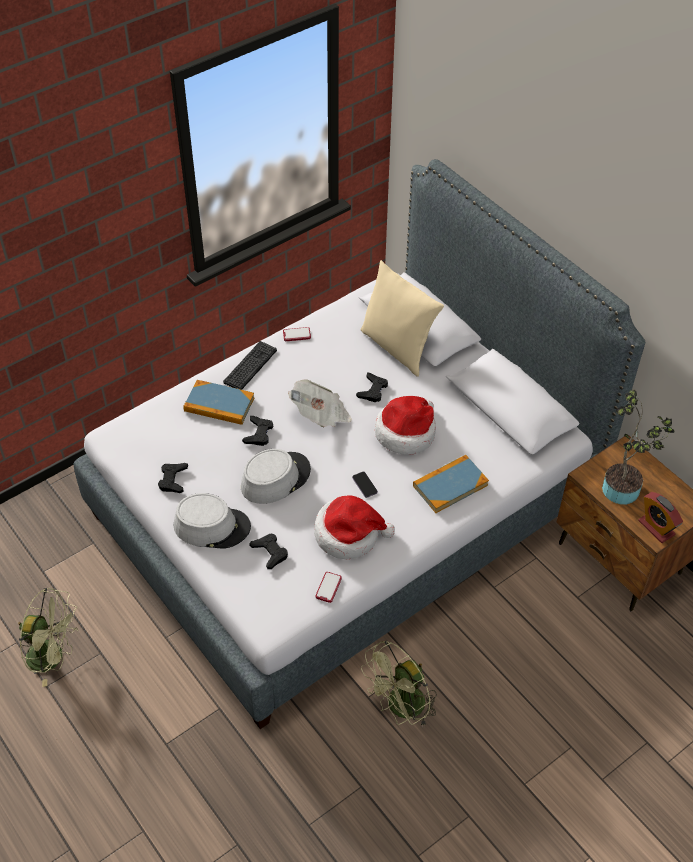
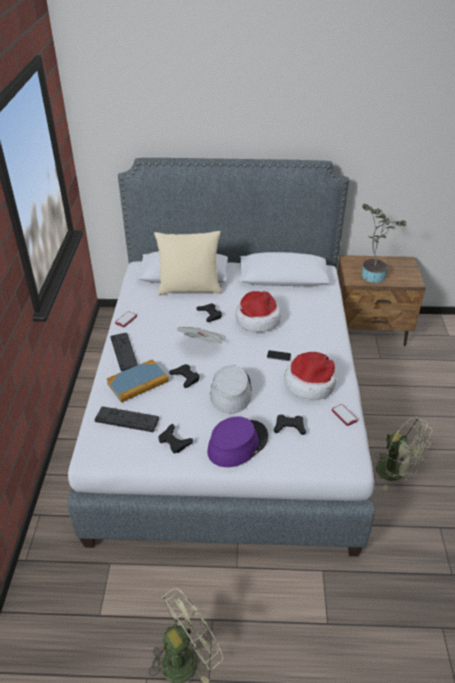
camera: 50 degrees left, 10 degrees down
(167, 430) = (127, 419): none -> keyboard
(212, 526) = (237, 444): grey hat -> purple hat
(400, 708) = (396, 473): green fan -> green fan turned 45 degrees counterclockwise
(450, 485) = (315, 324): book -> none
(656, 528) = (409, 278): alarm clock -> none

